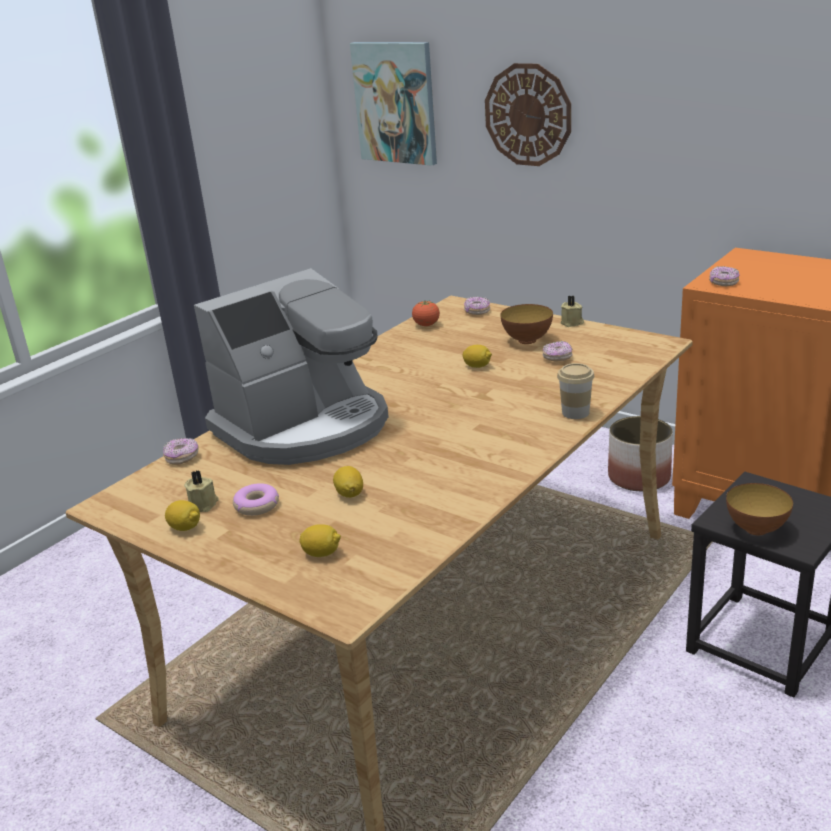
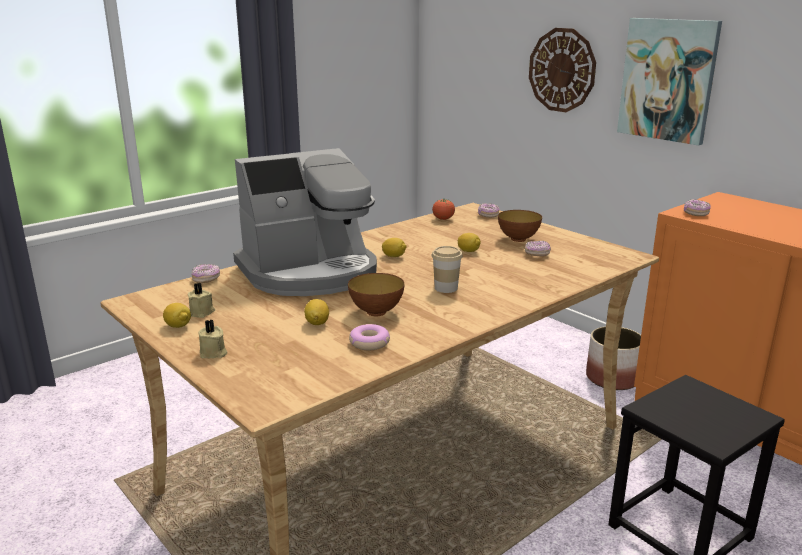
camera: 10 degrees right, 5 degrees down
(257, 505) = (241, 319): donut -> donut (369, 343)
(322, 553) = (270, 361): lemon -> lemon (394, 256)
(396, 102) = (464, 56): picture -> picture (668, 80)
(572, 323) = (561, 232): beige candle -> beige candle (213, 353)
(575, 412) = (533, 294): cup -> cup (446, 288)
(756, 529) = (679, 421): bowl -> bowl (376, 312)

